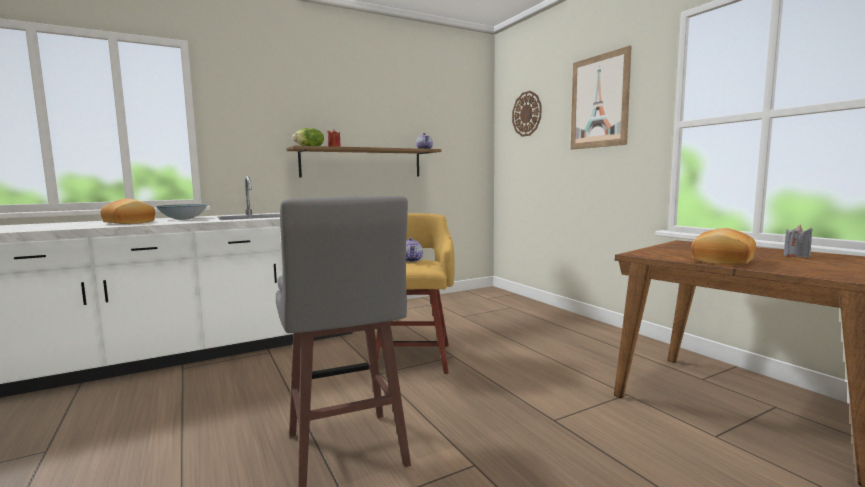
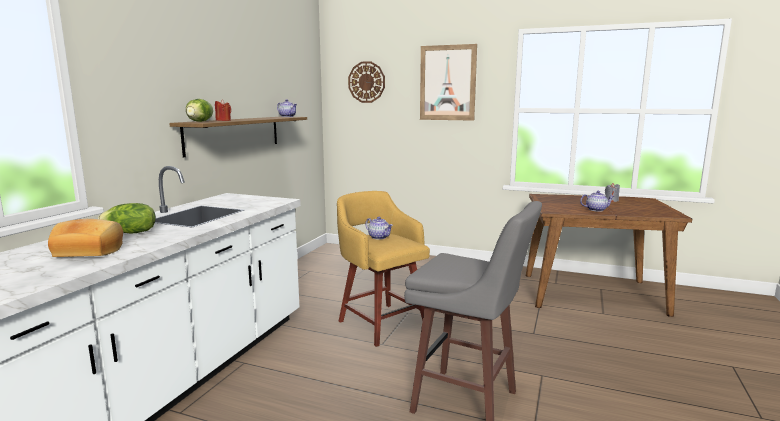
camera: 40 degrees left, 5 degrees up
(183, 219) = (130, 233): bowl -> lettuce
(720, 260) = (596, 210): bread -> teapot

